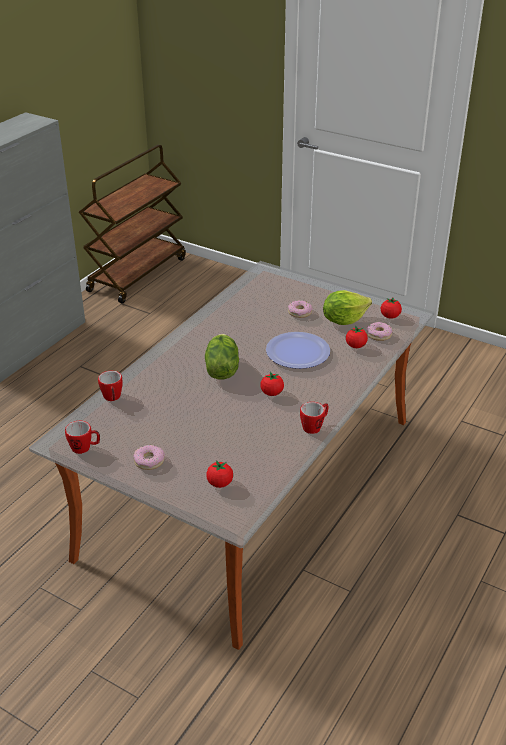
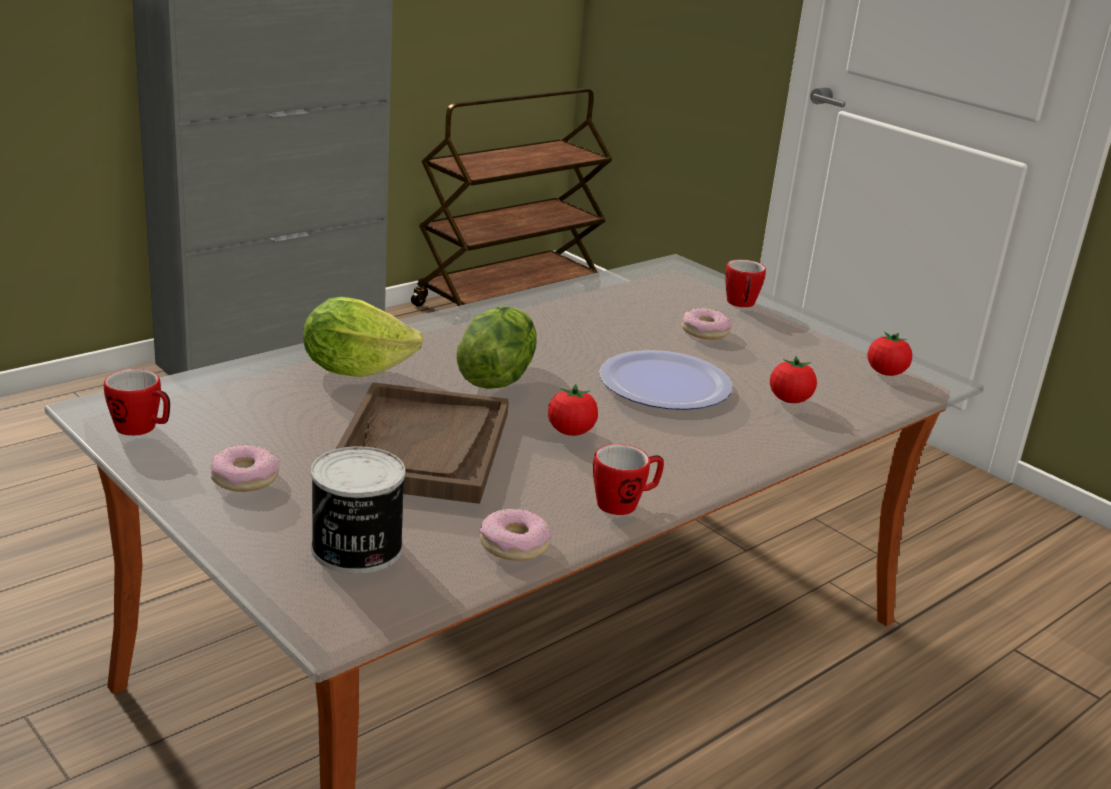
camera: 15 degrees right, 10 degrees down
(112, 398) = (259, 372): mug -> mug (741, 305)
(214, 421) = (422, 447): none -> brown tray
(220, 483) = (356, 549): tomato -> can
(343, 320) = (786, 359): lettuce -> lettuce (355, 369)
(379, 335) = (847, 394): donut -> donut (514, 544)

